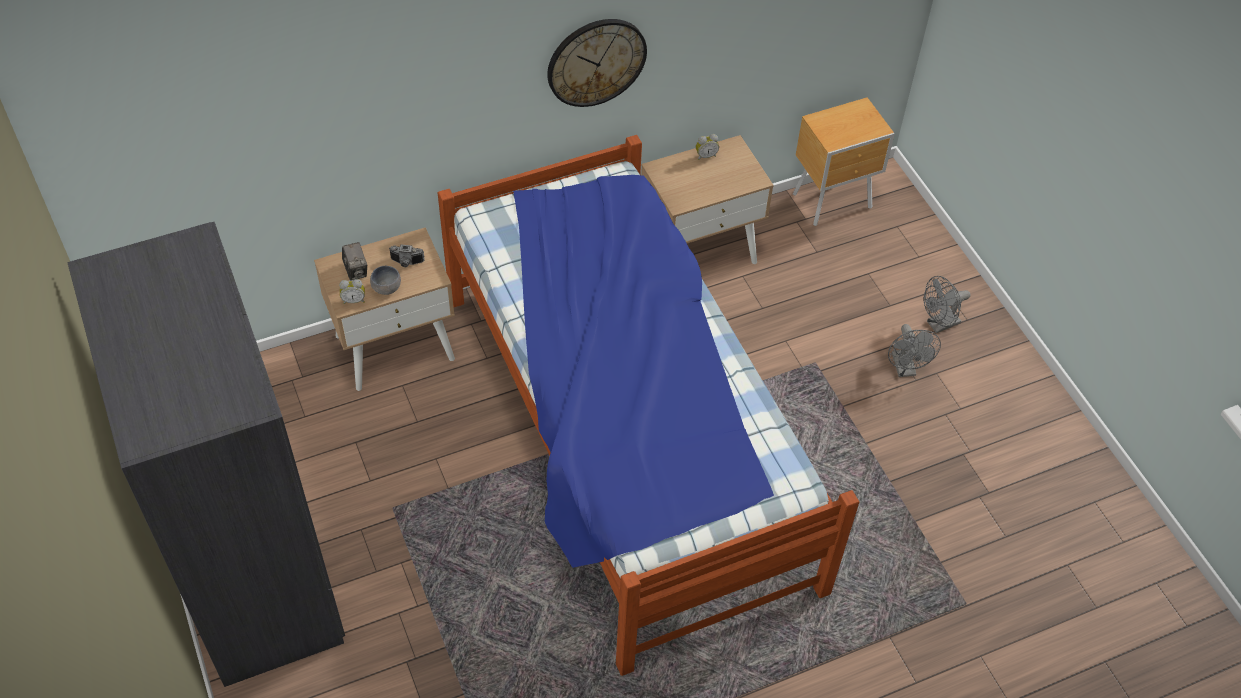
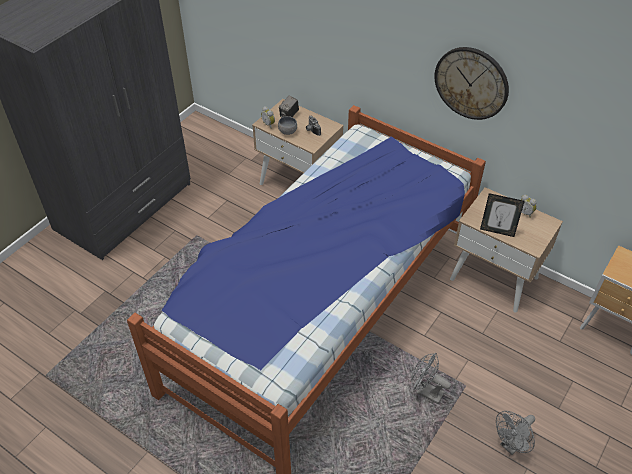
camera: 60 degrees right, 5 degrees down
(712, 194) = (497, 231): none -> picture frame
(939, 325) = (572, 449): grey fan -> grey fan (425, 391)

